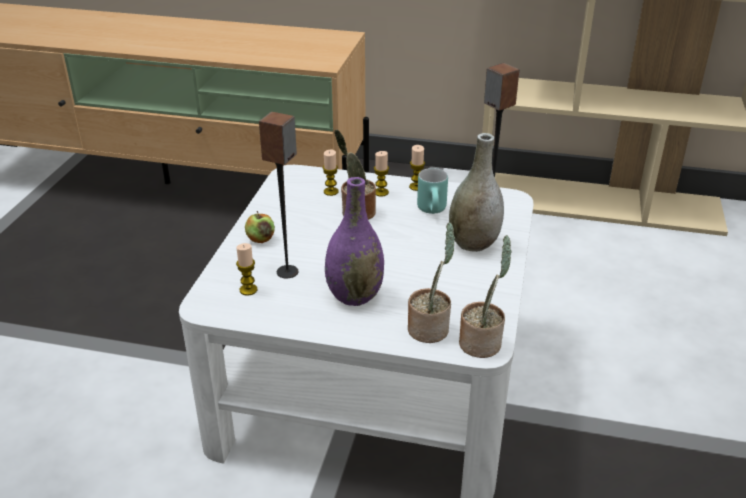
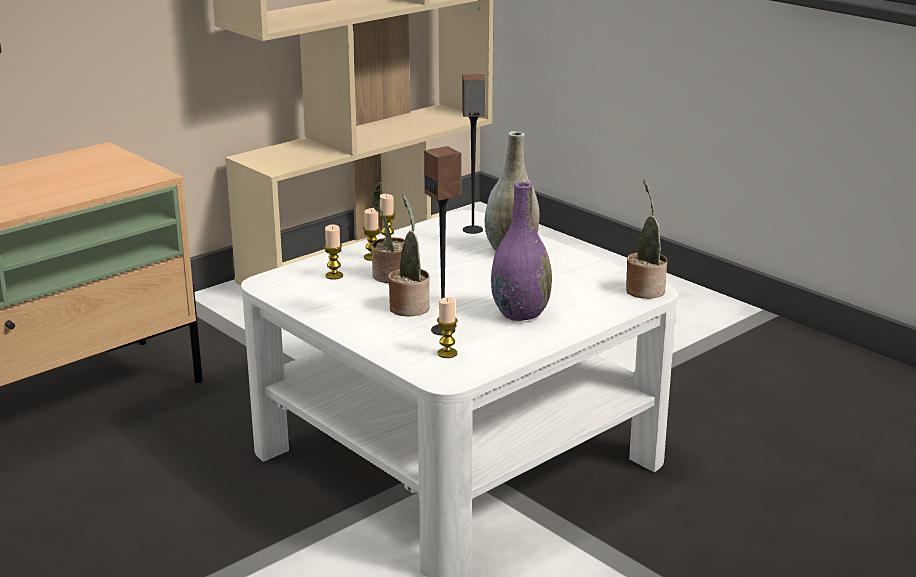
camera: 55 degrees left, 10 degrees down
(260, 239) = (368, 327): apple -> none
(430, 328) = (603, 300): potted plant -> potted plant (409, 306)
(434, 211) = (439, 248): turquoise mug -> none

